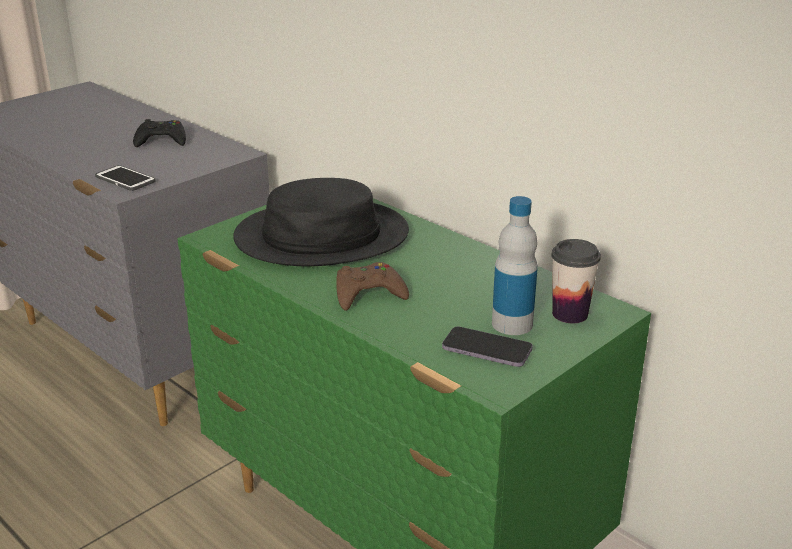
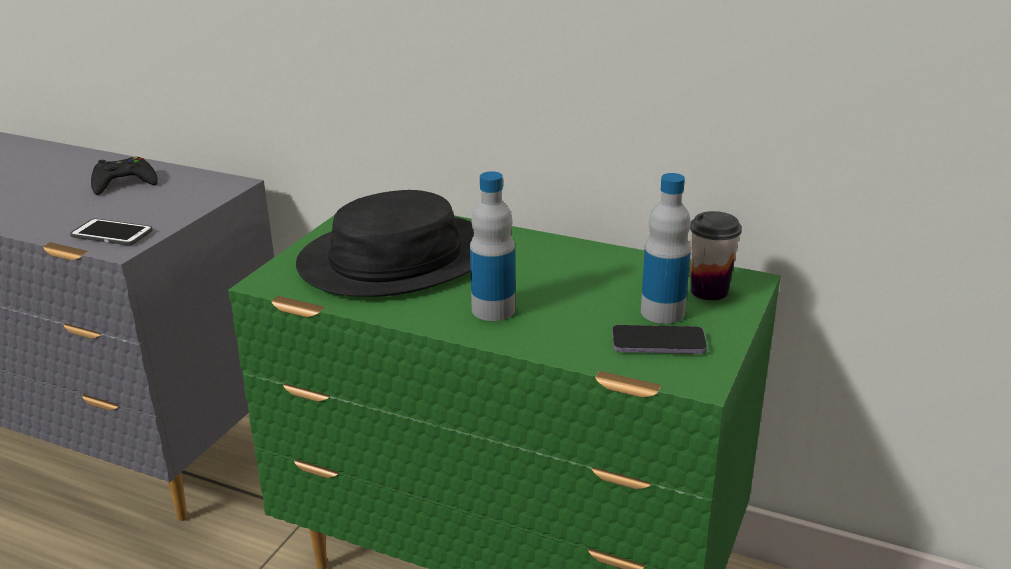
camera: 20 degrees left, 0 degrees up
(368, 293) = (493, 309): brown game controller -> bottle

